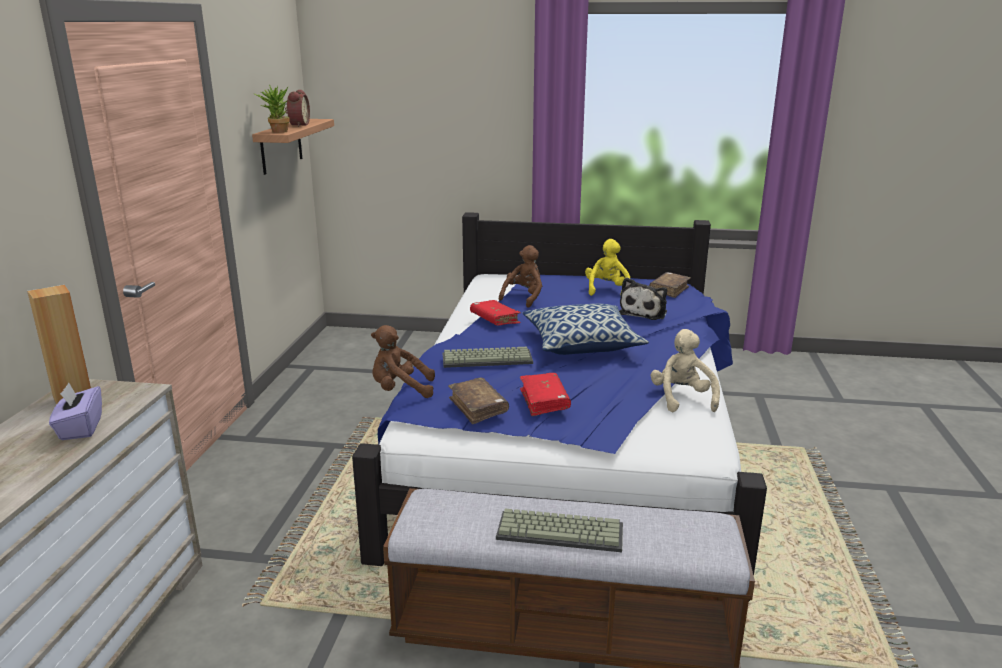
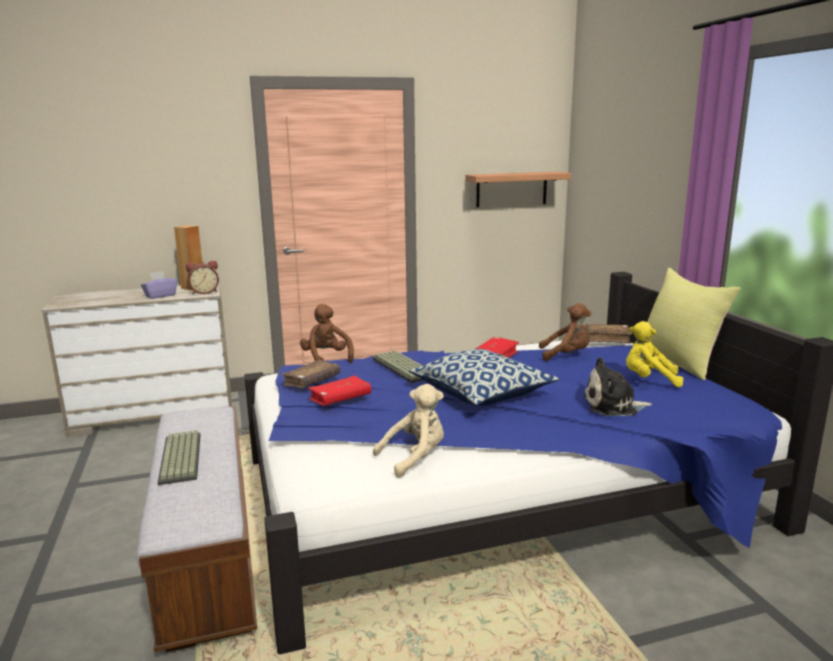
camera: 65 degrees right, 5 degrees down
(276, 132) = (482, 174): potted plant -> none
(298, 125) = (521, 173): alarm clock -> alarm clock (204, 292)
(576, 273) = (679, 361): none -> yellow pillow
(606, 290) = (649, 380): yellow plush toy -> yellow plush toy turned 150 degrees counterclockwise
(669, 290) = (712, 407): brown book -> brown book (607, 338)

